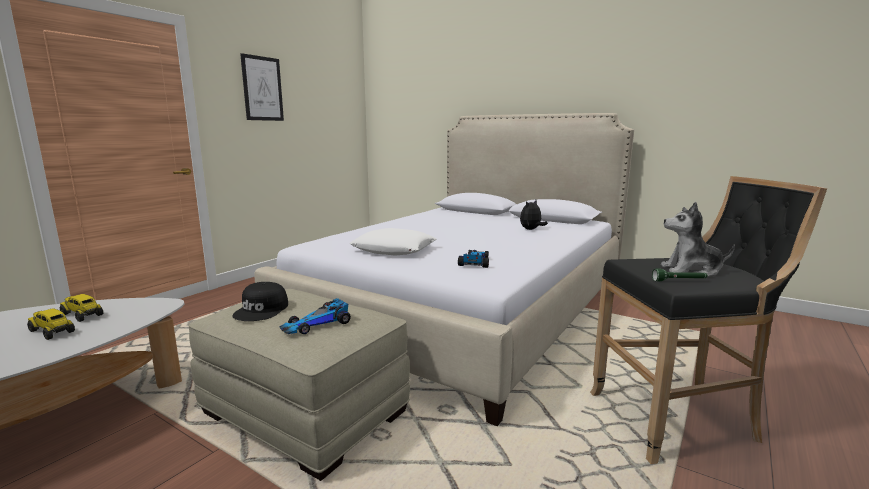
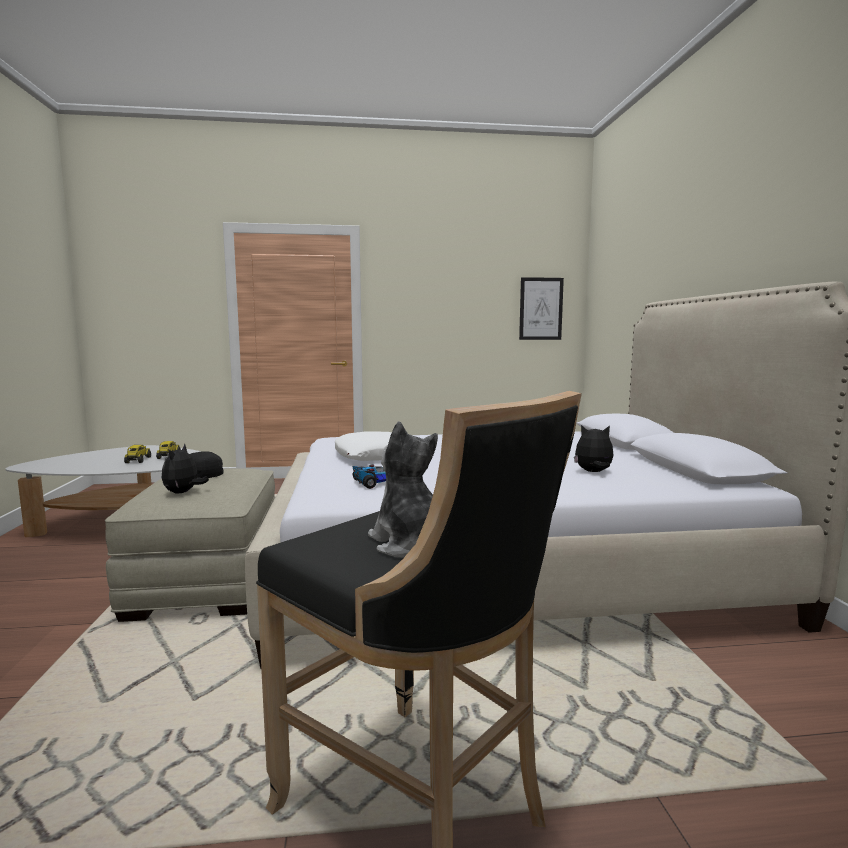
camera: 50 degrees right, 5 degrees down
(262, 88) = (435, 284): picture -> picture (541, 309)
(317, 324) = (183, 493): toy car -> plush toy
(679, 281) = (336, 543): green flashlight -> none

